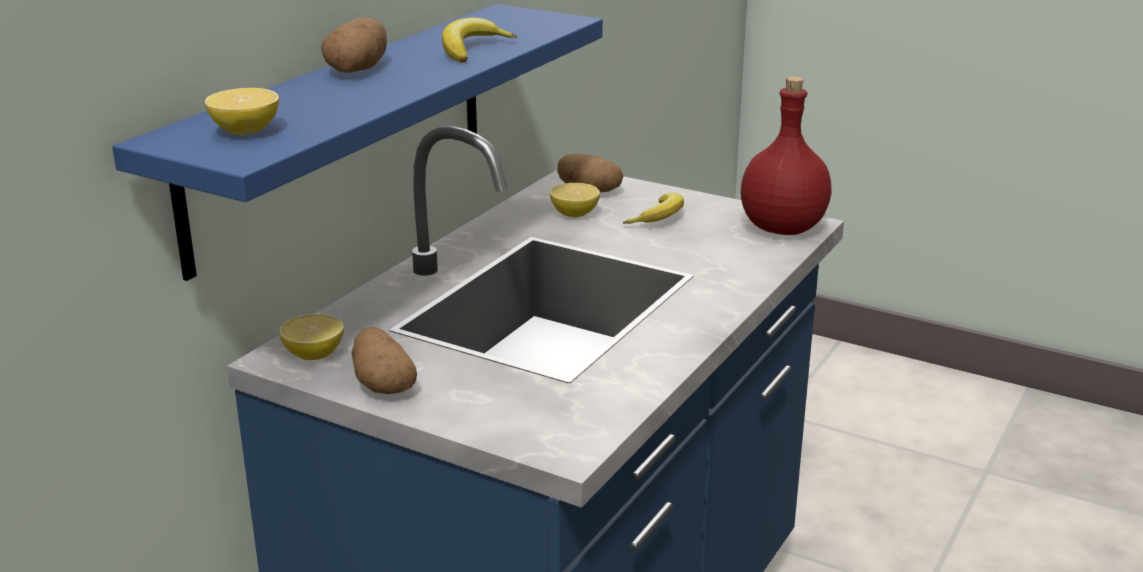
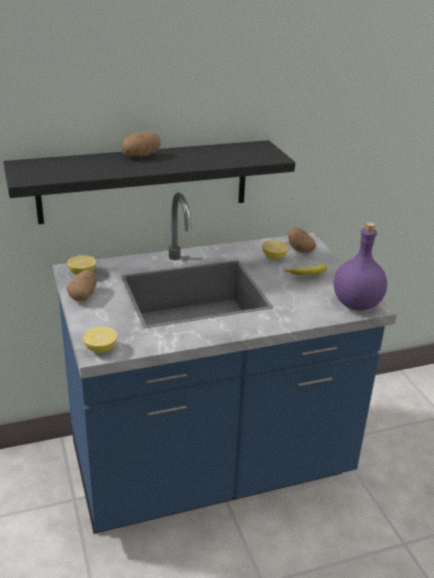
camera: 40 degrees right, 5 degrees up
(245, 131) = (47, 169): lemon -> lemon (101, 349)
(342, 131) = (144, 181): blue shelf -> black shelf
(472, 49) = (202, 160): banana -> none
(783, 228) = (357, 304): red bottle -> purple bottle

